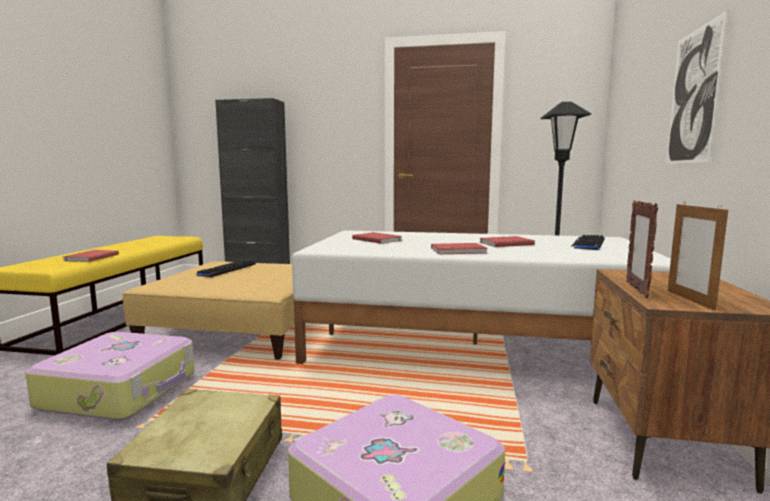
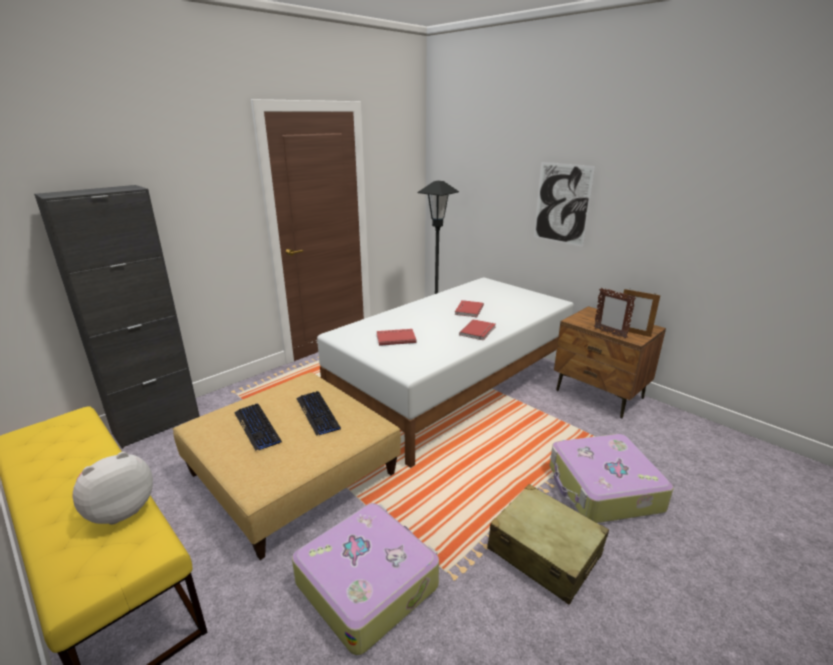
camera: 55 degrees left, 15 degrees up
(90, 257) = (120, 510): red book -> plush toy
(588, 243) = (496, 293): keyboard -> keyboard (318, 413)

